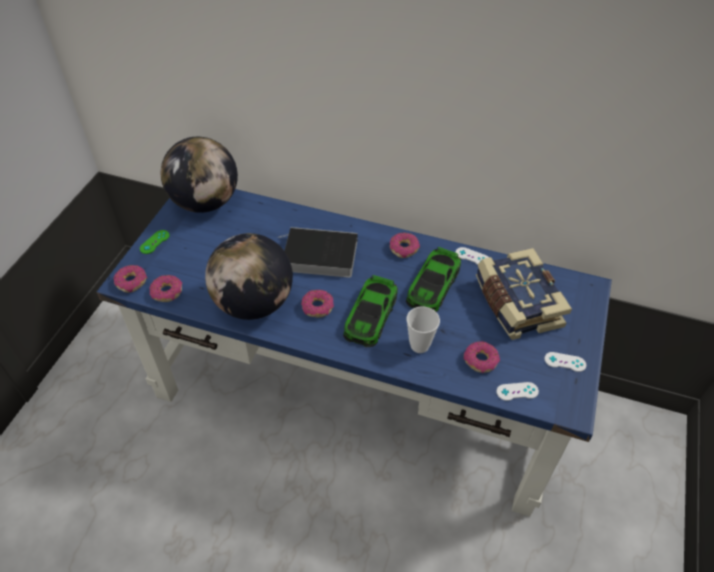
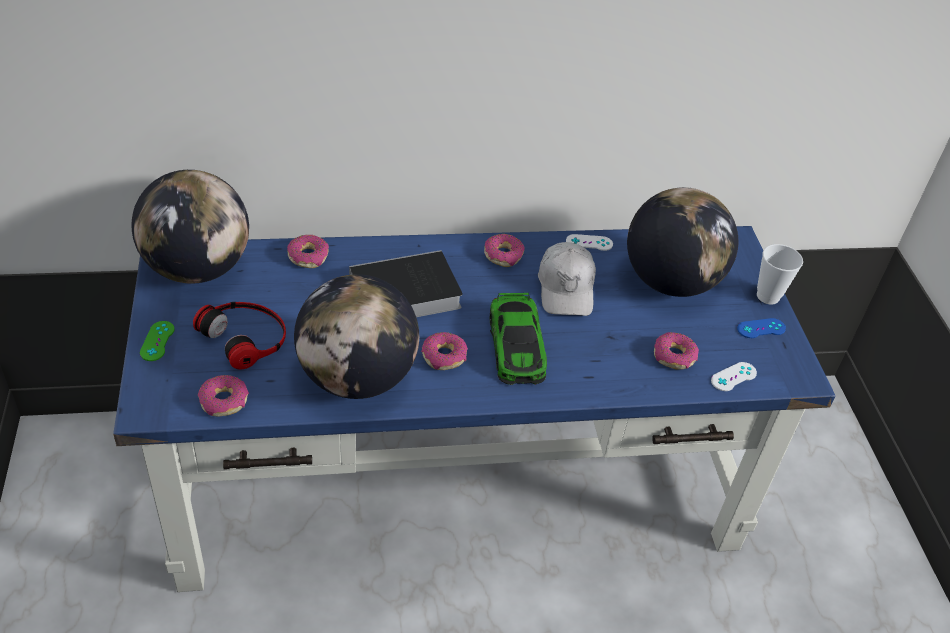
camera: 30 degrees left, 5 degrees down
(132, 282) = (160, 404): donut -> donut (308, 256)
(205, 255) = (246, 336): none -> headphones
(419, 345) = (596, 362): cup -> cup (768, 296)
(433, 285) = (566, 288): toy car -> white cap
(516, 304) = (671, 282): book -> globe
(565, 362) = (761, 328): white game controller -> blue game controller

